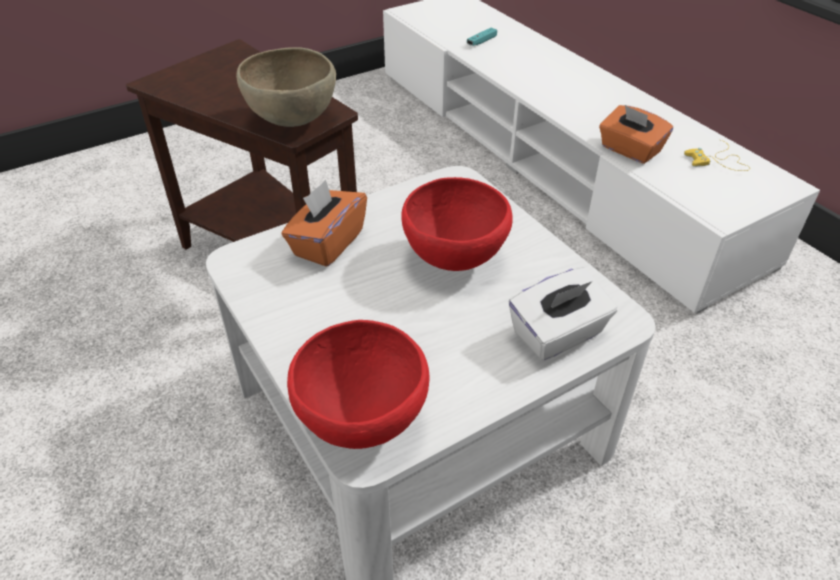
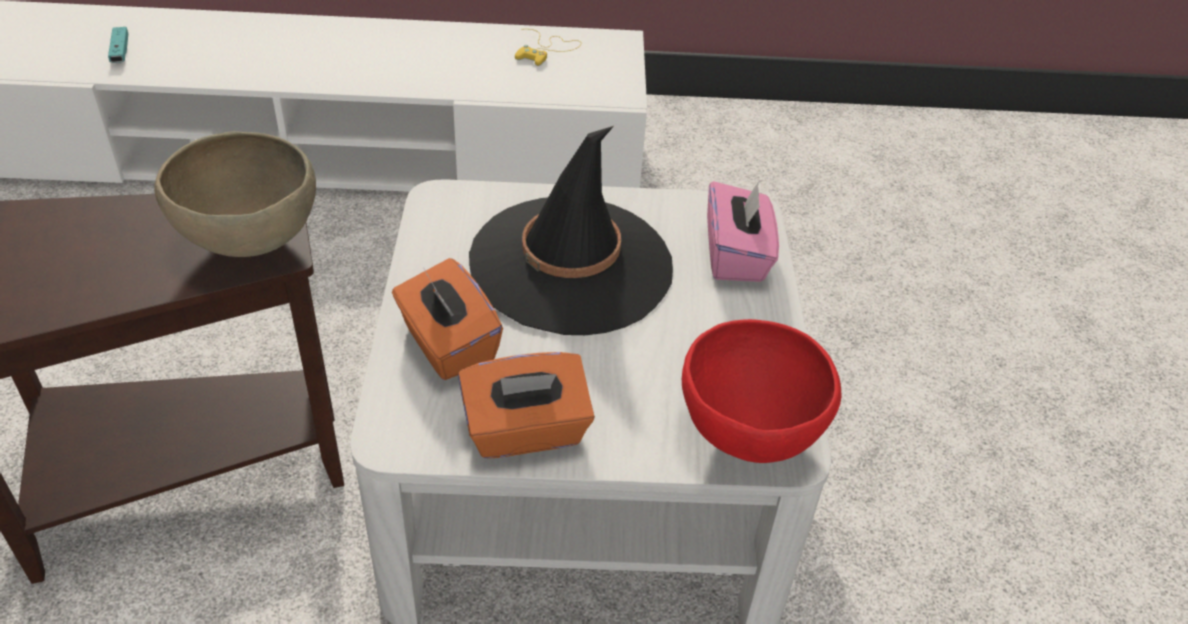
camera: 60 degrees left, 0 degrees up
(454, 259) = (571, 265): red bowl -> black hat
(558, 335) = (736, 256): white tissue box -> pink tissue box
(629, 150) = (469, 83): orange tissue box -> orange tissue box (526, 432)

